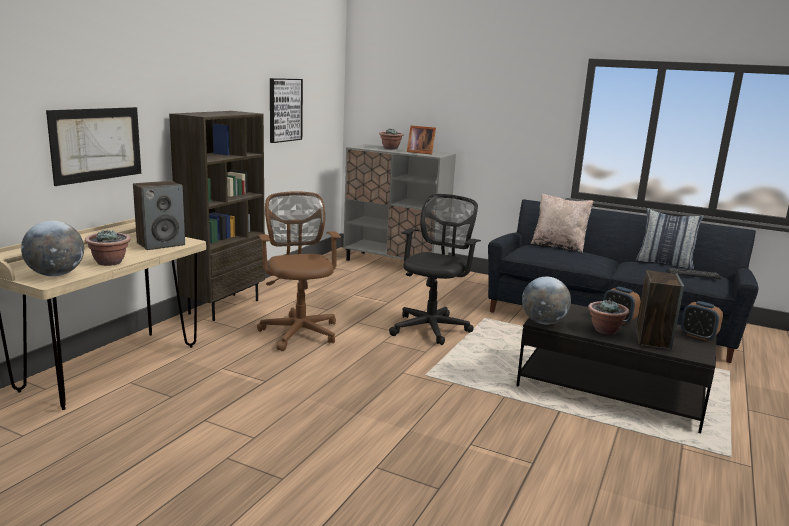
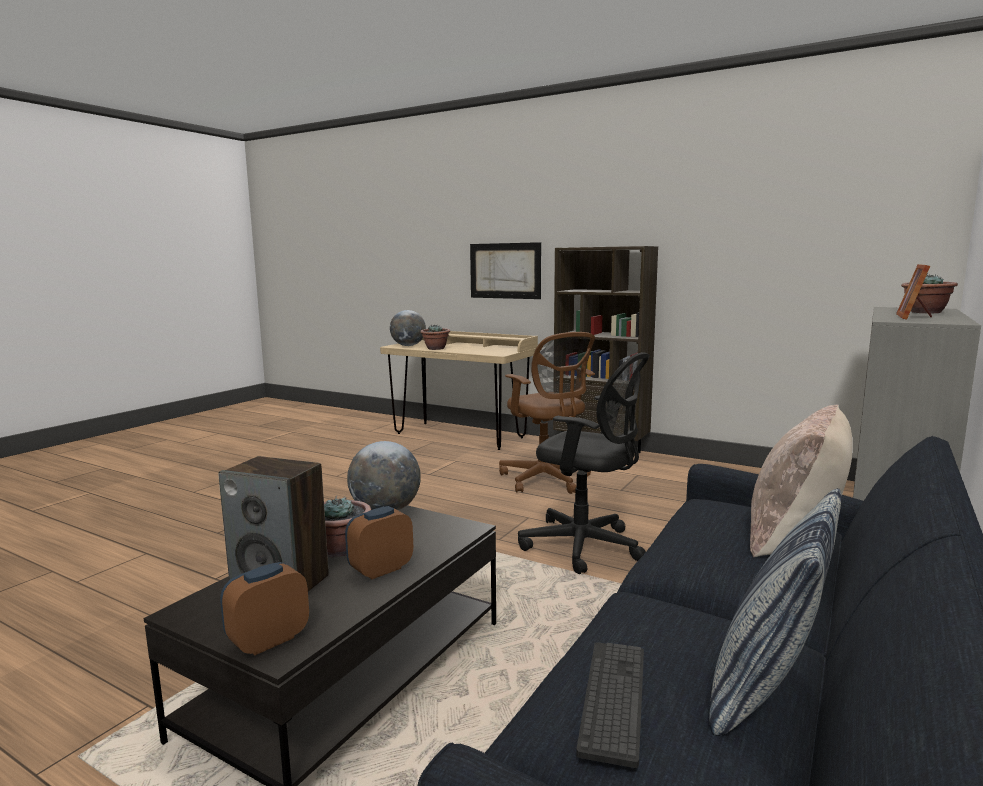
camera: 95 degrees right, 5 degrees down
(161, 244) = (488, 351): speaker -> none
(285, 110) = (770, 247): picture -> none
(299, 331) = (546, 480): brown office chair -> brown office chair turned 75 degrees clockwise

